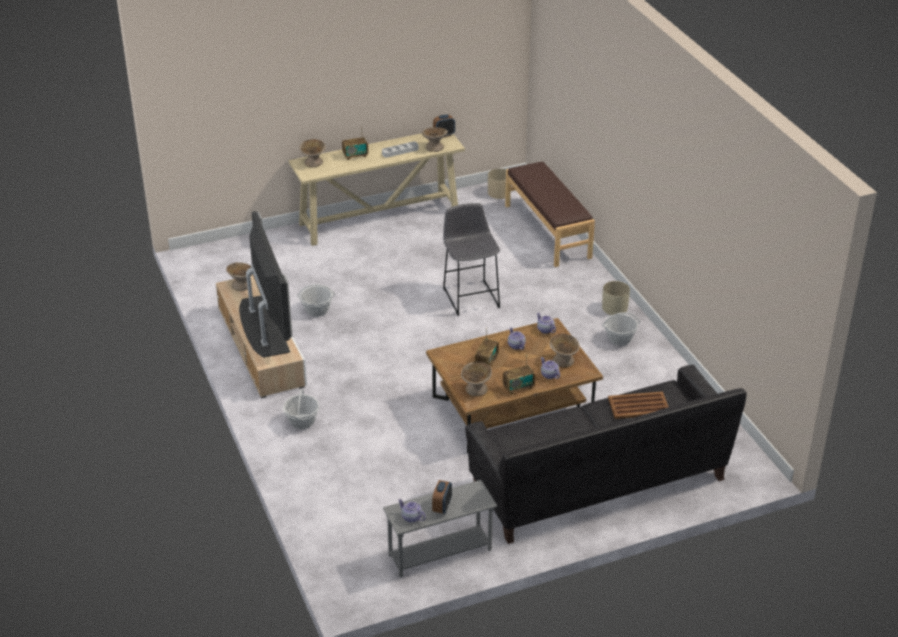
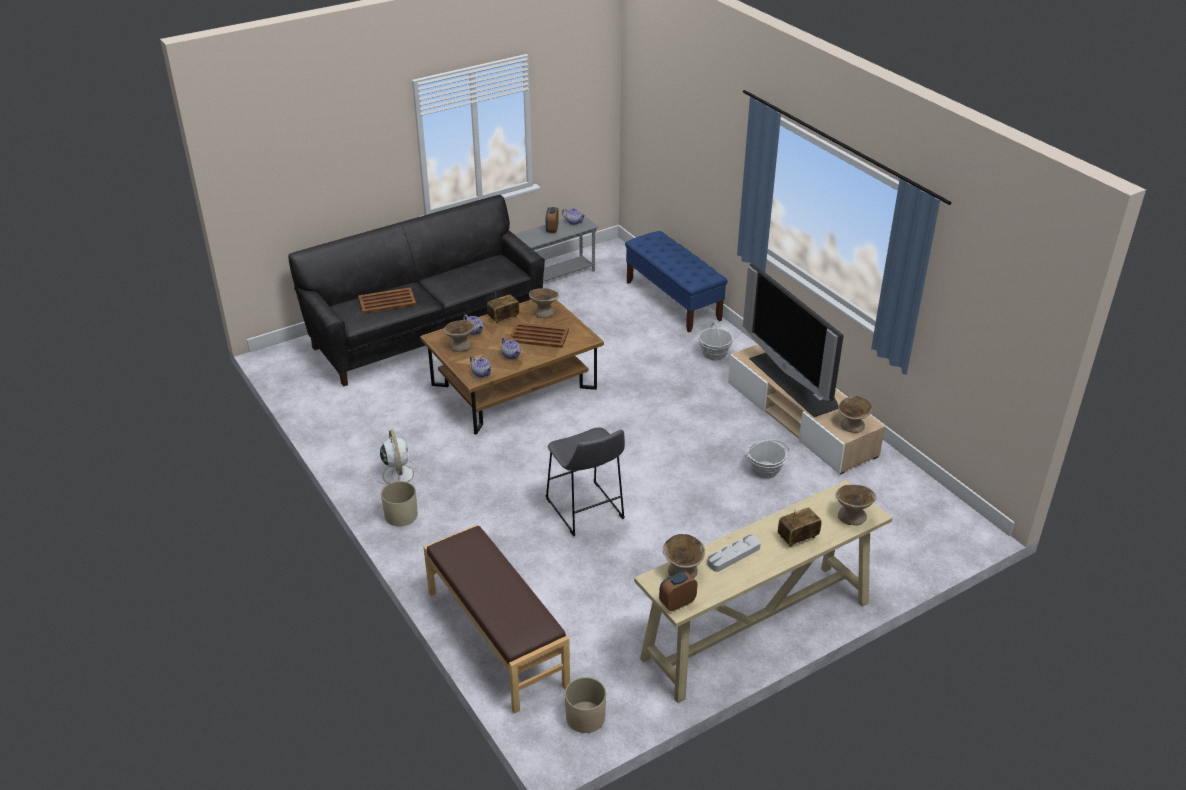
camera: 170 degrees right, 0 degrees up
(313, 495) = (673, 301): none -> blue bench
(486, 362) = (539, 336): radio -> brown tray
(619, 339) = (398, 474): basket -> white fan

